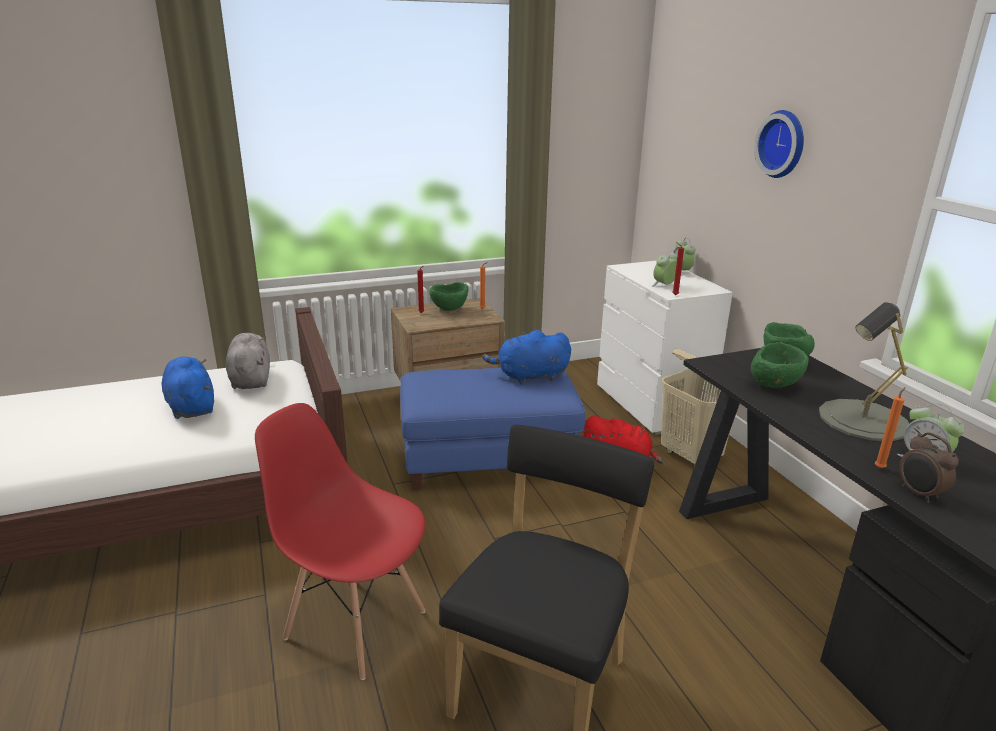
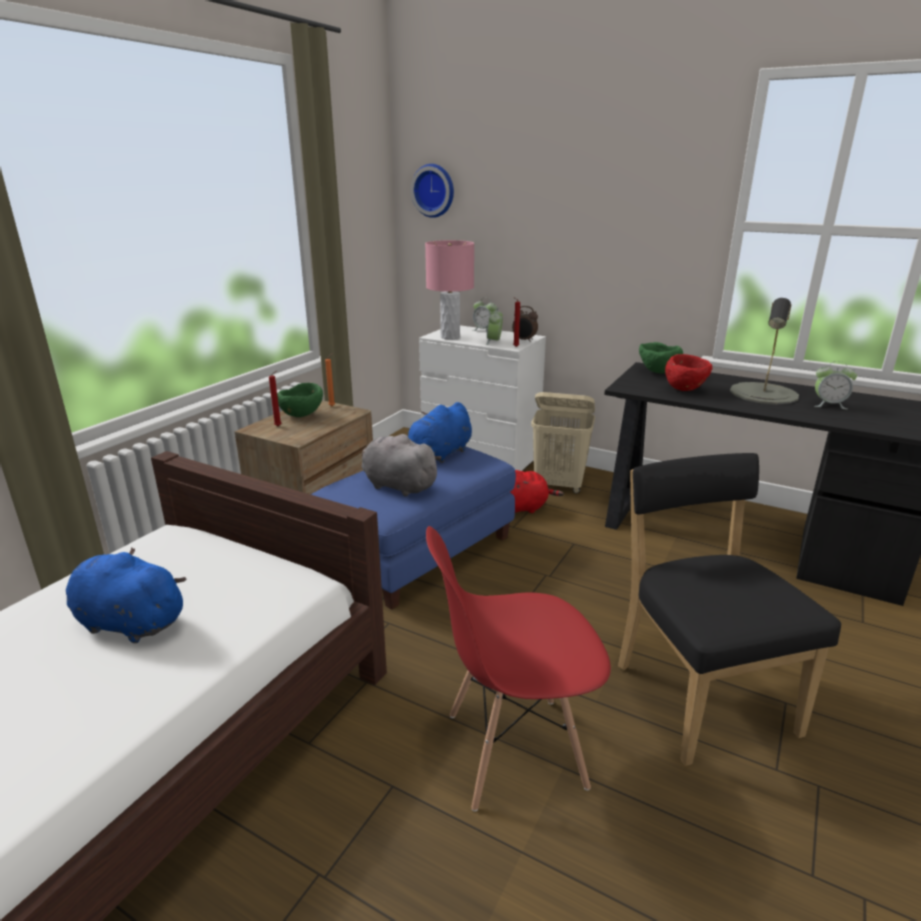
camera: 40 degrees left, 0 degrees up
(250, 379) = (156, 562): grey plush toy -> grey plush toy (397, 485)
(634, 271) = (450, 337): none -> pink table lamp
(774, 386) = (686, 389): green bowl -> red bowl
(783, 144) = (583, 198): wall clock -> wall clock (434, 190)
(880, 467) = (824, 416): orange candle -> none
(919, 494) = (864, 423): alarm clock -> alarm clock (524, 340)

